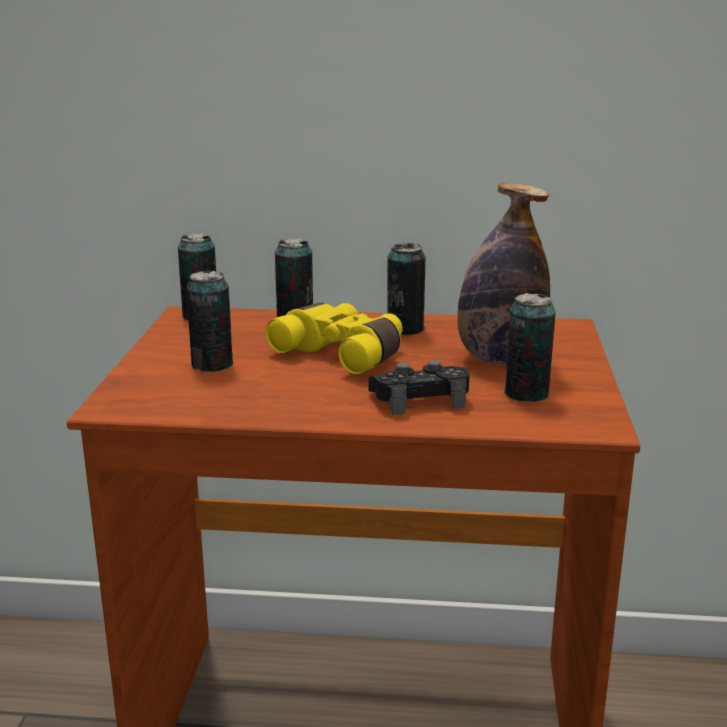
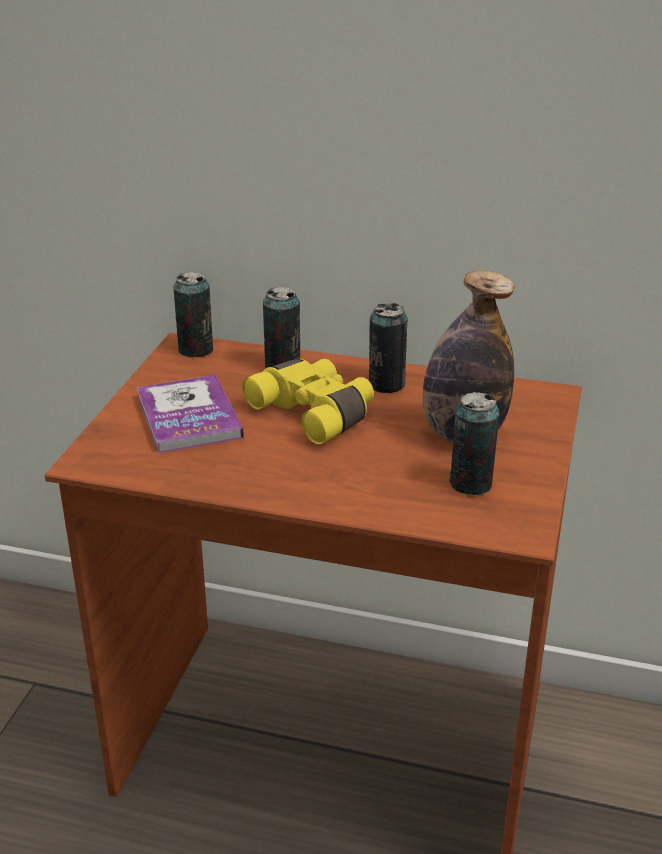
camera: 10 degrees right, 10 degrees up
(212, 365) = (189, 417): can -> book
(420, 399) = (366, 480): black game controller -> none

